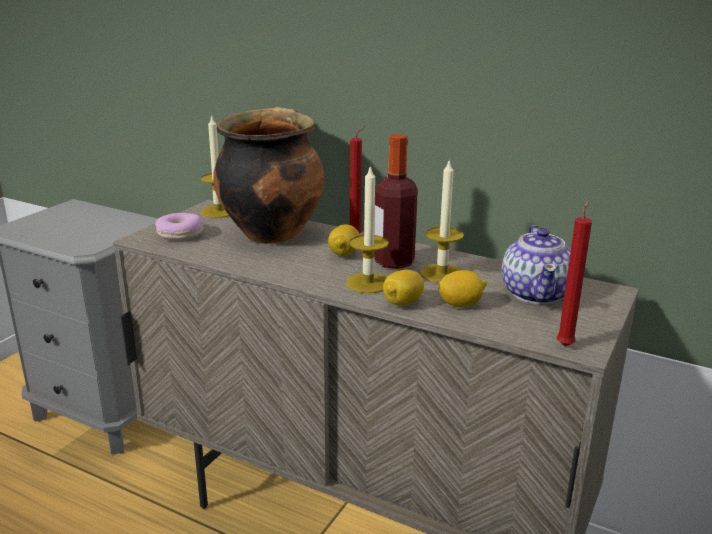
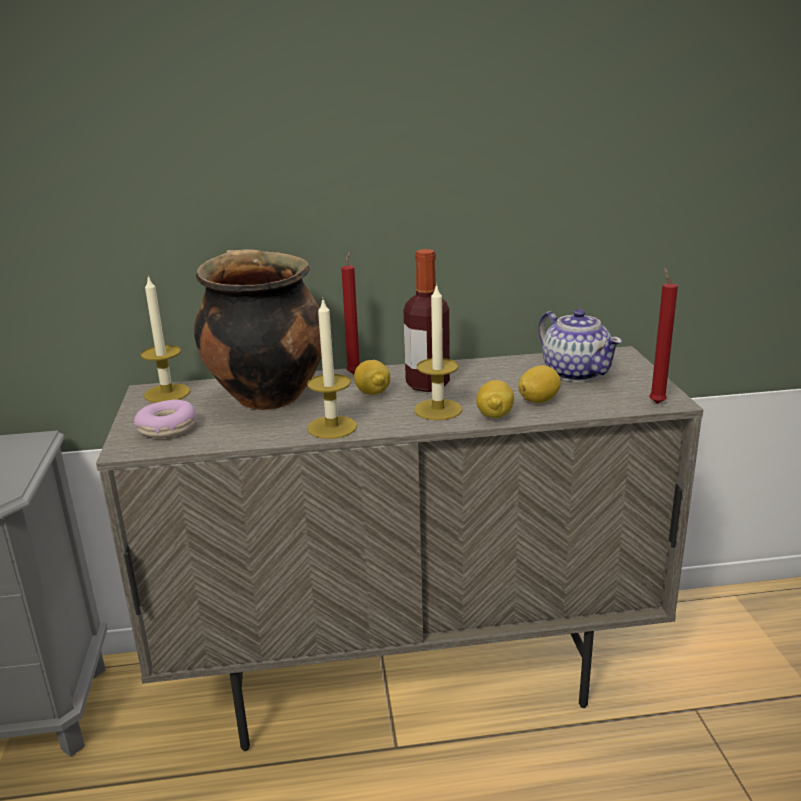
camera: 35 degrees left, 0 degrees up
(441, 274) = (483, 381): candle -> candle (332, 427)

